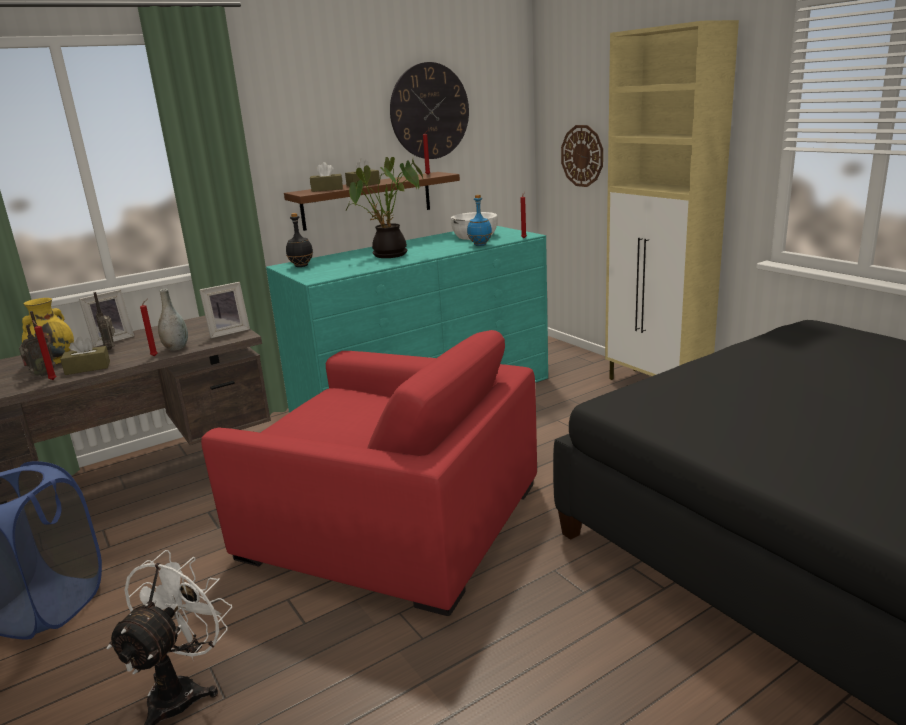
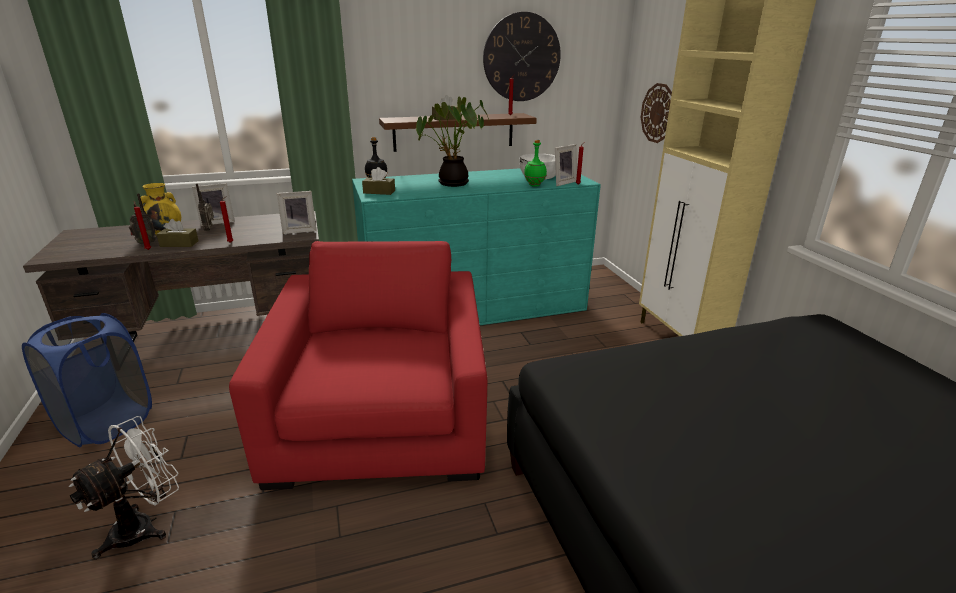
camera: 15 degrees right, 5 degrees up
(176, 348) = (251, 238): grey vase -> none
(327, 189) = (413, 119): brown tissue box -> brown tissue box (379, 192)
(390, 520) = (381, 415): red armchair -> red armchair turned 135 degrees counterclockwise
(479, 245) = (534, 185): blue bottle -> green bottle
(506, 239) = (562, 182): none -> picture frame

